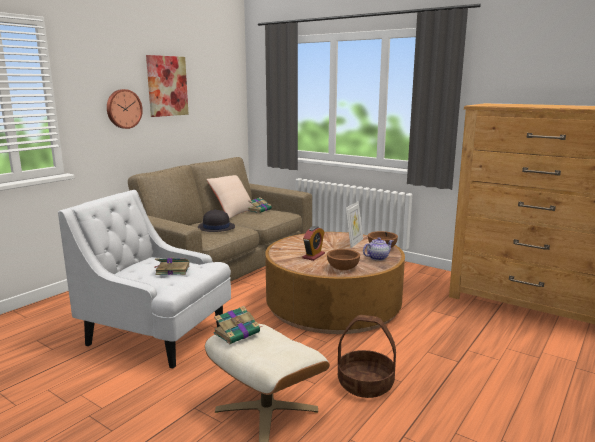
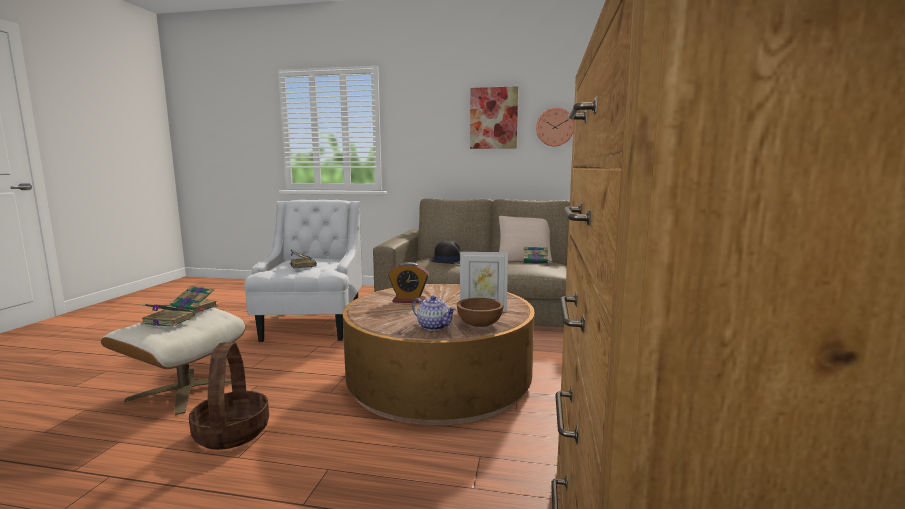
camera: 65 degrees right, 5 degrees down
(123, 109) = (441, 140): wall clock -> wall clock (555, 127)
(270, 344) = (167, 320): none -> book
(343, 268) = (376, 316): brown bowl -> none

